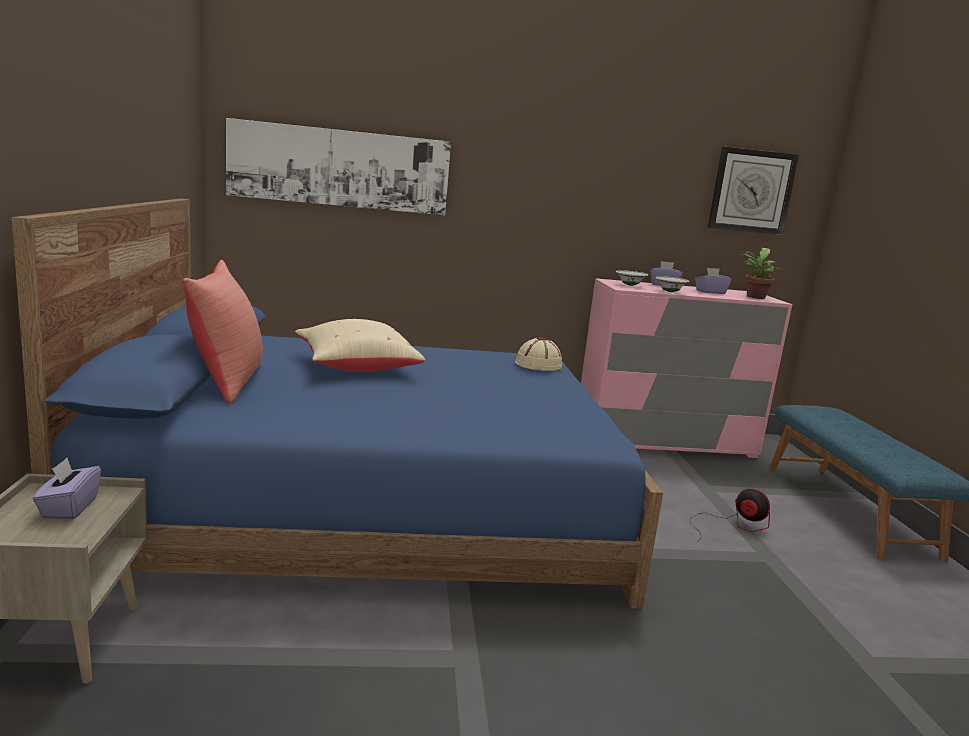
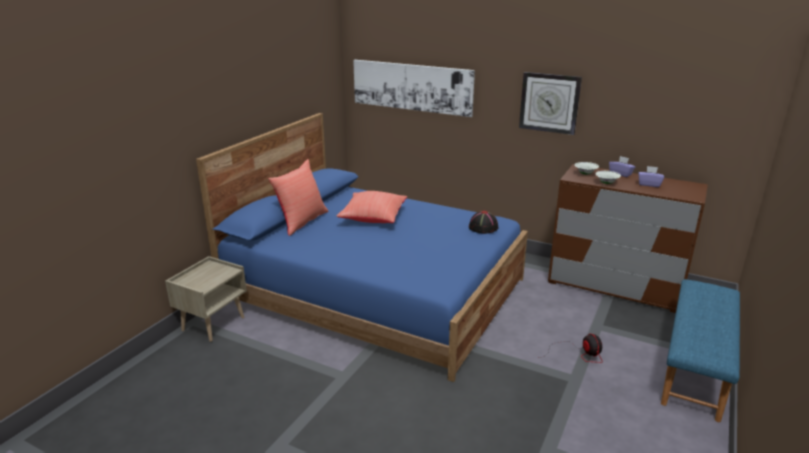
camera: 35 degrees right, 10 degrees up
(69, 508) = (212, 274): purple tissue box -> none
(355, 368) = (373, 218): beige pillow -> red pillow
(538, 365) = (483, 227): beige hat -> black hat
(664, 441) = (614, 286): pink dresser -> brown dresser
(751, 191) = (704, 104): wall clock -> wall clock (549, 103)
(755, 297) = (682, 193): potted plant -> none

